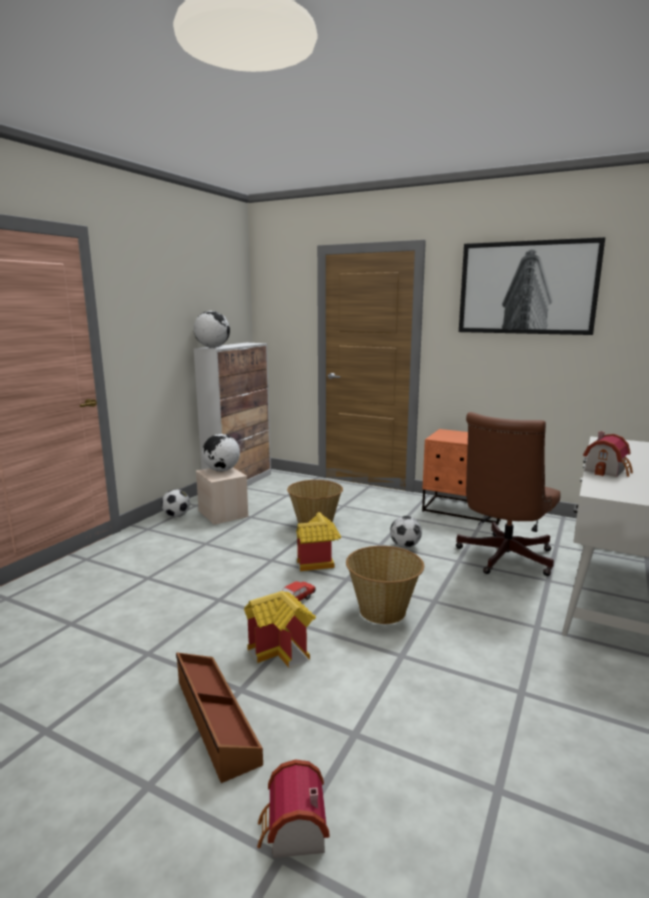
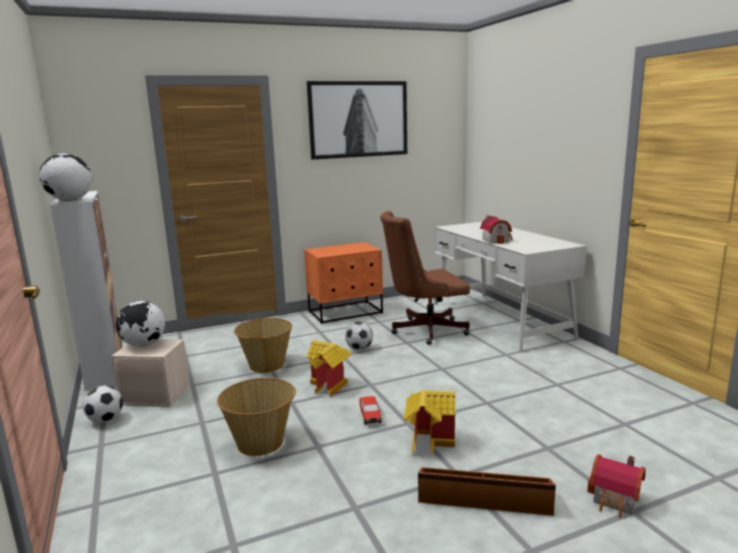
camera: 50 degrees left, 0 degrees up
(383, 611) = (431, 389): basket -> basket (261, 443)
(502, 558) = (424, 330): brown office chair -> brown office chair turned 90 degrees clockwise

